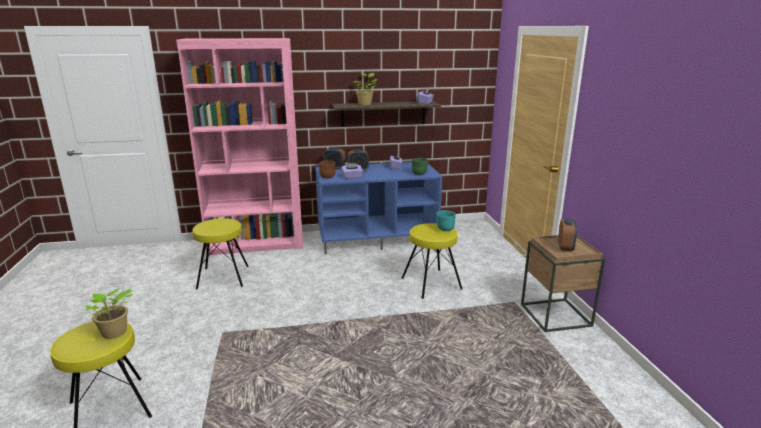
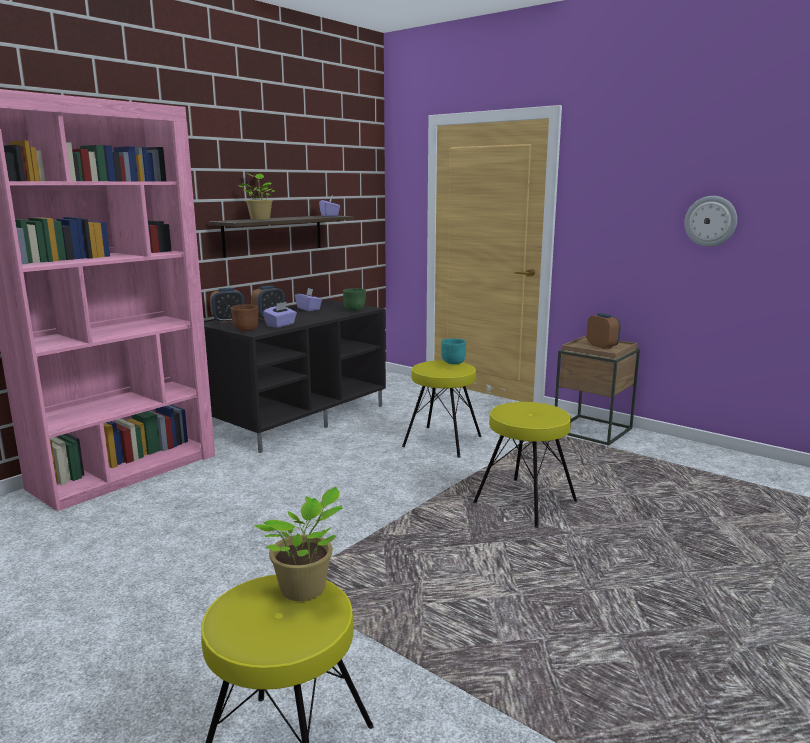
camera: 40 degrees left, 5 degrees down
(223, 277) = (149, 526): yellow stool -> yellow stool (526, 502)
(377, 238) = (299, 418): blue tv stand -> black tv stand
(668, 156) = (710, 221): none -> wall clock

